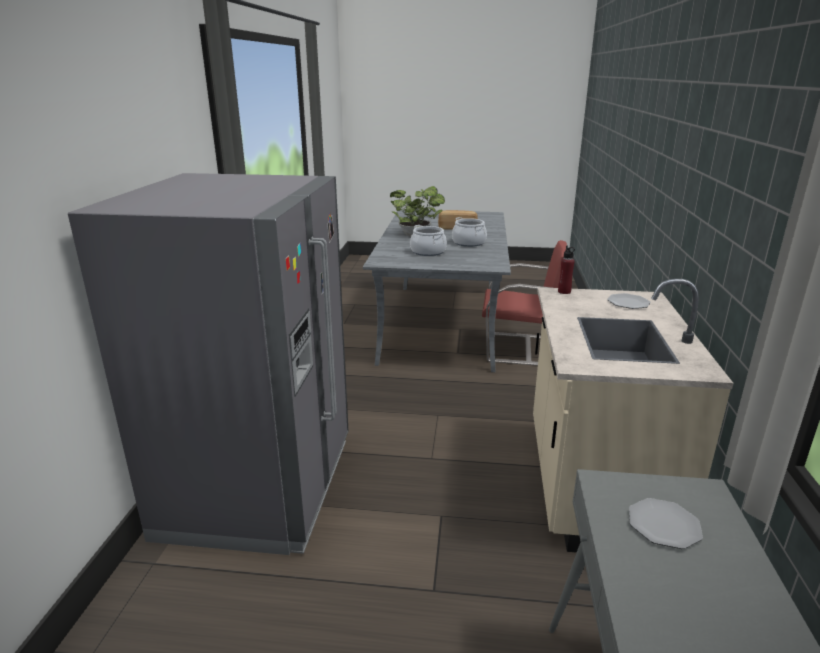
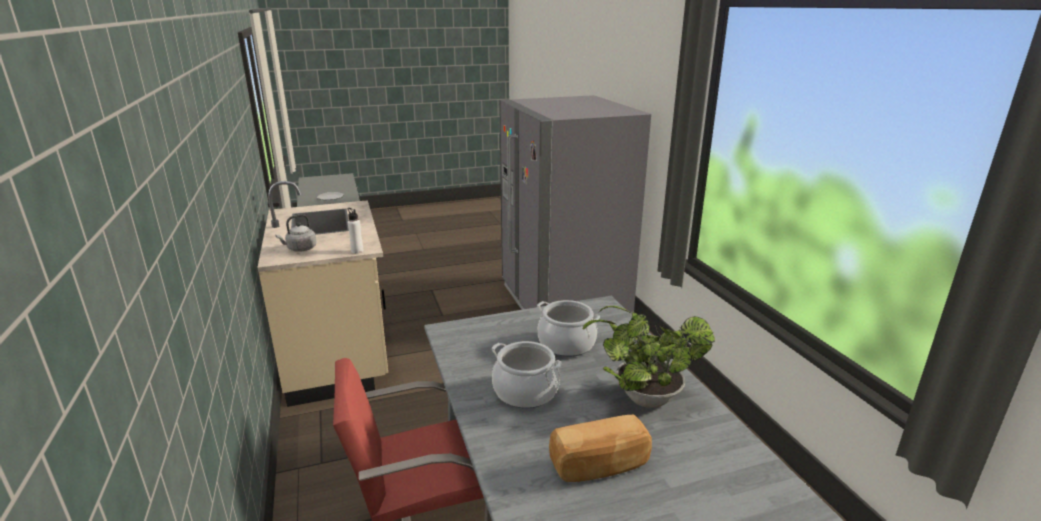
camera: 155 degrees right, 0 degrees up
(564, 291) = (357, 251): red bottle -> white bottle
(628, 303) = (300, 249): plate -> grey kettle

